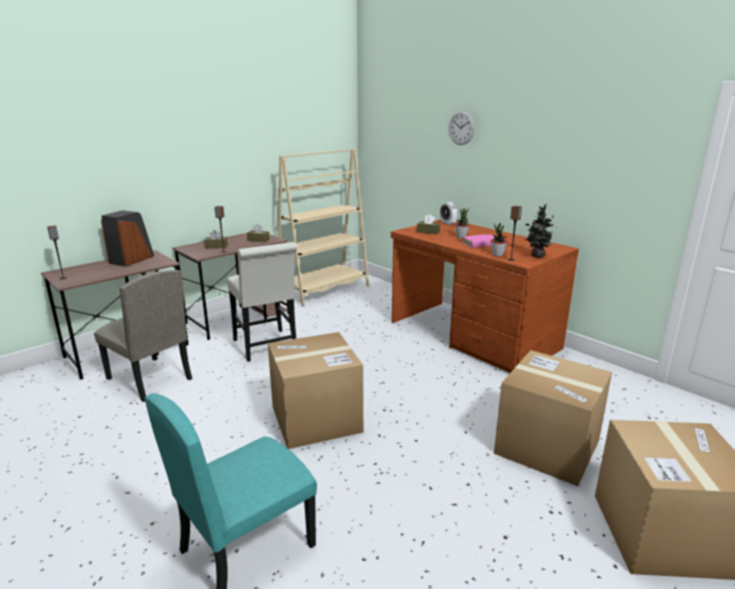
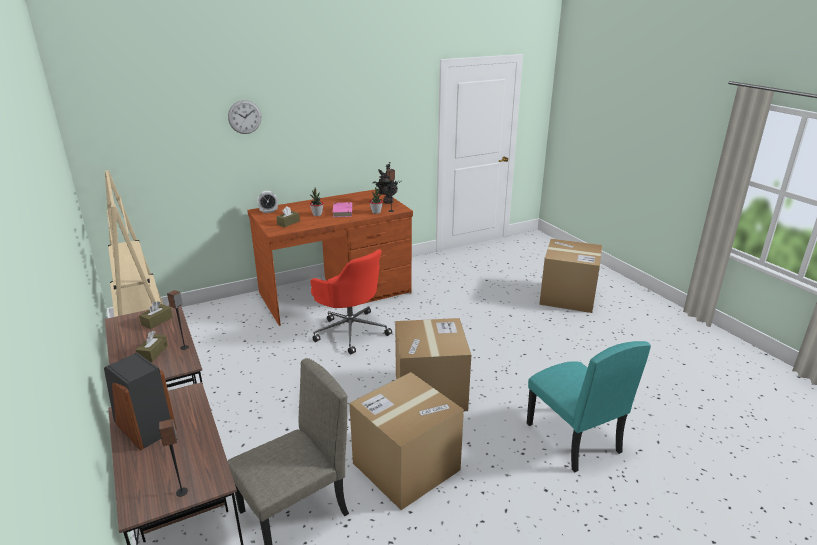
camera: 75 degrees left, 5 degrees up
(266, 347) = (275, 411): white chair -> none
(405, 356) = (350, 331): none -> red office chair
(547, 447) = (494, 305): cardboard box -> cardboard box (406, 466)

